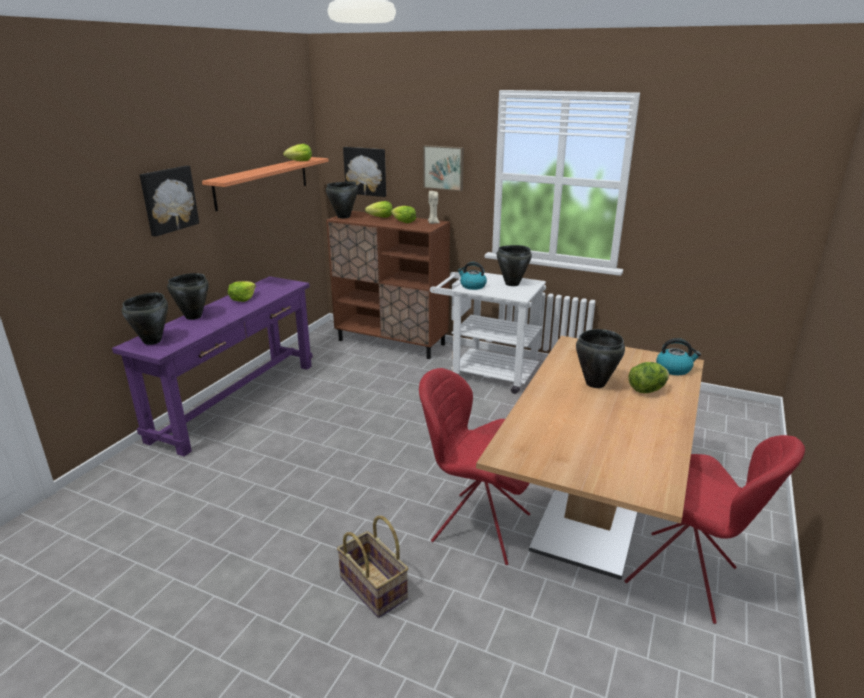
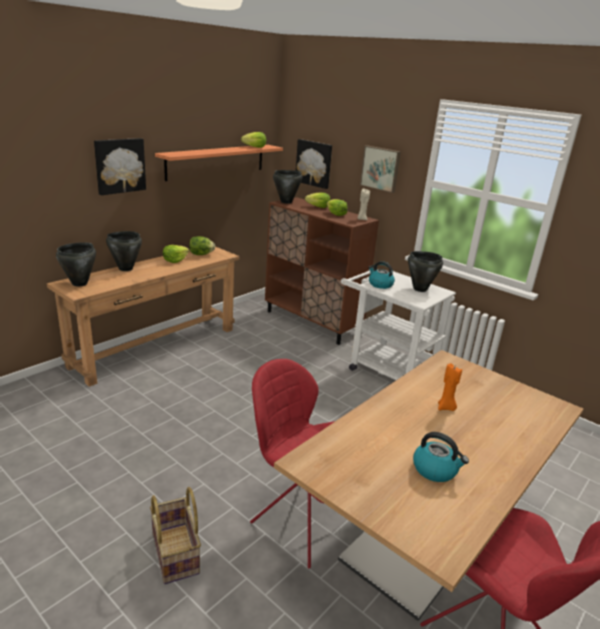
camera: 15 degrees right, 0 degrees up
(237, 400) = (156, 347): purple console table -> brown console table
(595, 383) = (446, 408): black cooking pot -> orange candle
(646, 390) = (498, 427): lettuce -> lettuce (201, 254)
(674, 369) = (543, 411): kettle -> kettle (435, 470)

